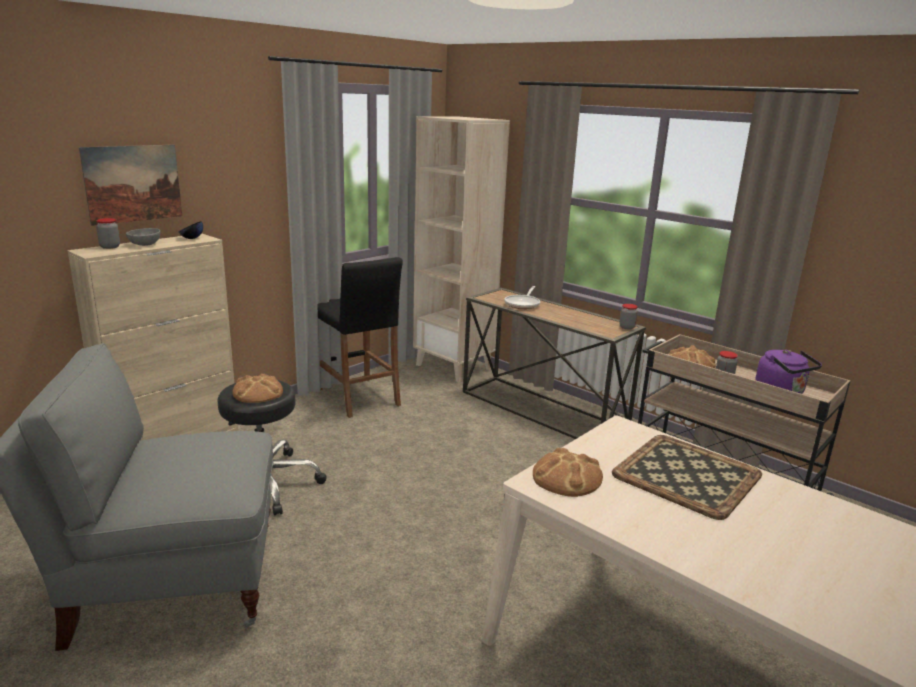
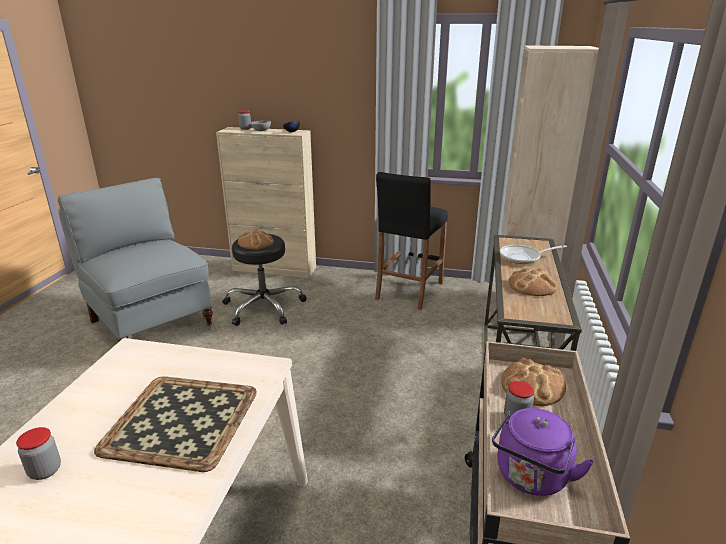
camera: 60 degrees right, 5 degrees up
(133, 183) = (270, 90): picture -> none
(566, 477) = (145, 360): bread -> bread (532, 286)
(627, 327) = (555, 319): jar -> jar (45, 471)

